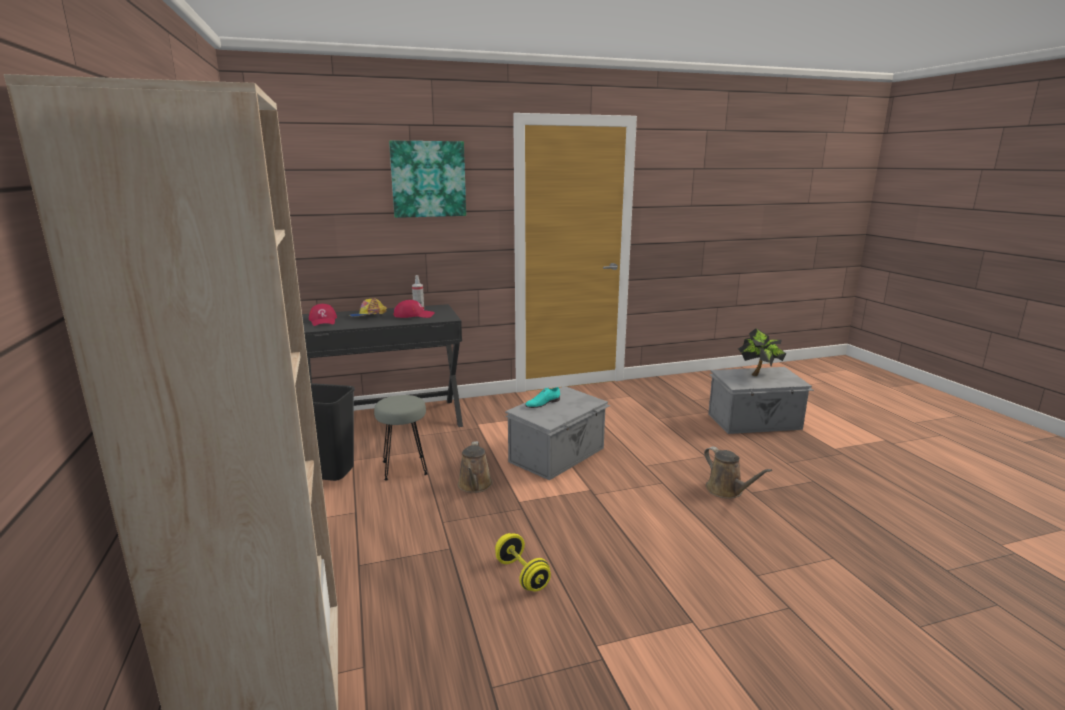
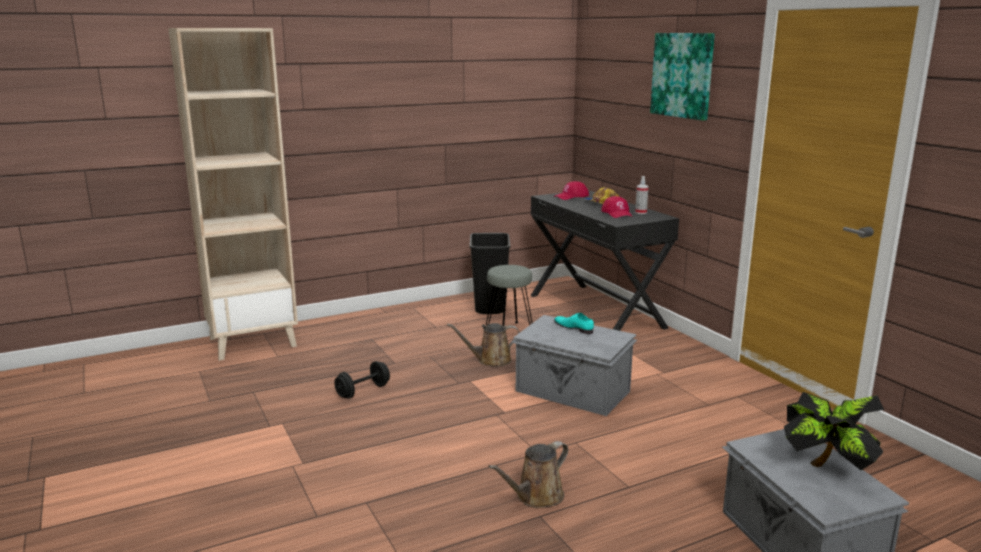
camera: 80 degrees right, 0 degrees up
(522, 575) = (363, 391): yellow dumbbell -> black dumbbell

